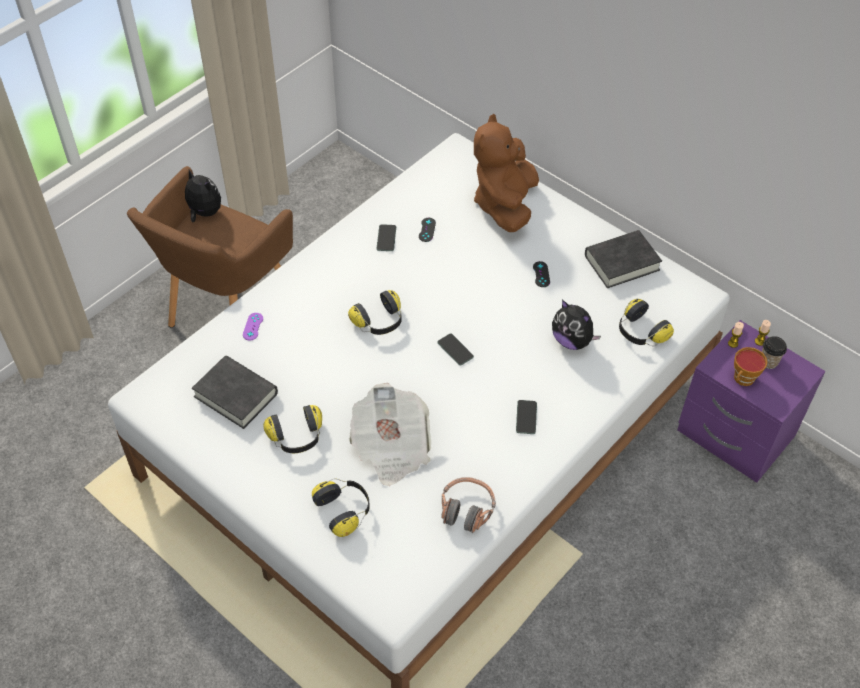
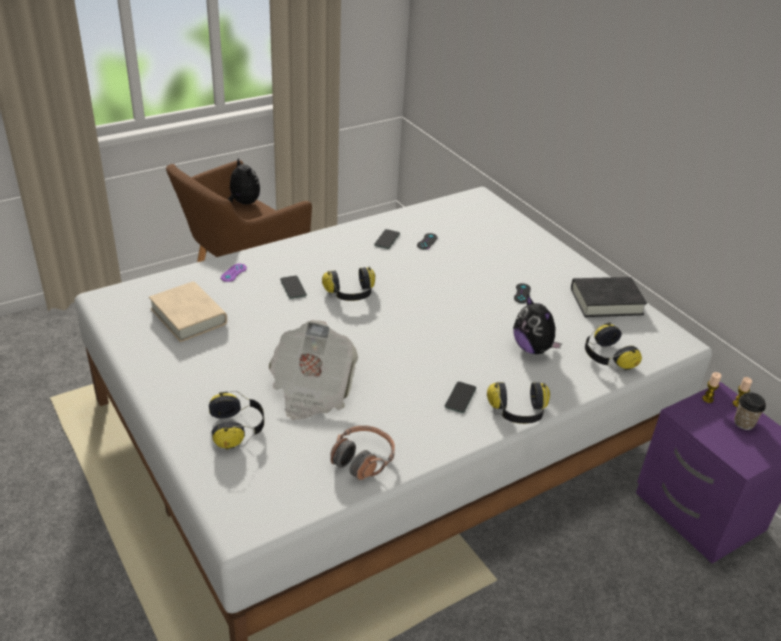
camera: 15 degrees right, 15 degrees down
(236, 395) = (188, 316): black book -> beige book
(297, 437) = (225, 360): headphones -> headphones (518, 412)
(455, 350) = (412, 329): phone -> phone (293, 287)
(505, 205) = (507, 239): brown plush toy -> none
(743, 379) = (710, 431): cup -> none

